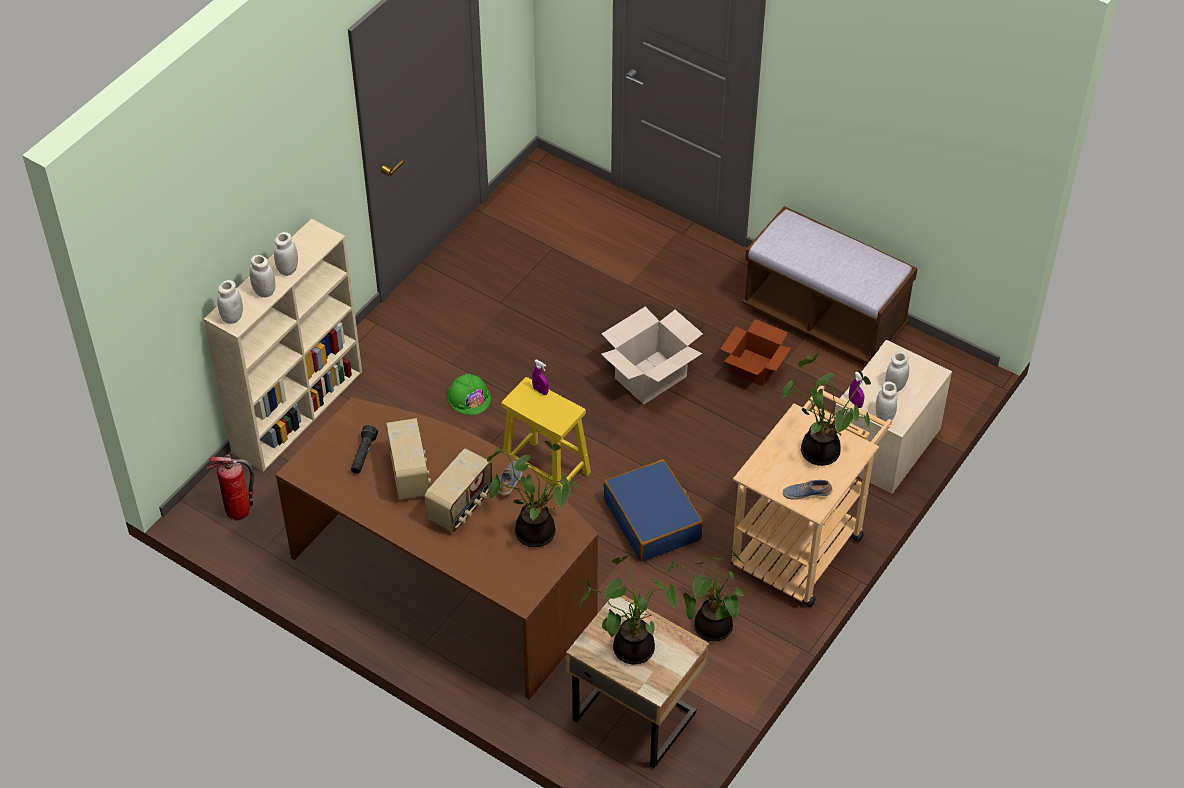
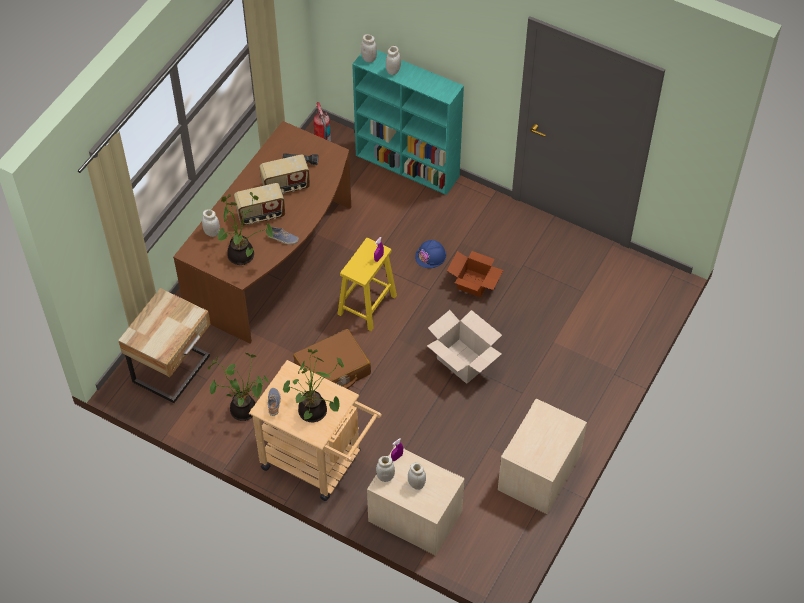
camera: 85 degrees right, 5 degrees up
(288, 269) = (414, 80): white jar -> white jar (212, 232)
(298, 410) = (408, 166): beige bookcase -> turquoise bookcase
(461, 506) = (261, 215): radio -> radio turned 45 degrees counterclockwise
(469, 397) = (431, 256): green hard hat -> blue hard hat
(631, 646) = (164, 322): potted plant -> none
(653, 519) = (332, 370): blue suitcase -> brown suitcase
(755, 367) = (482, 428): cardboard box -> cardboard box (474, 284)
(824, 319) = (538, 473): brown bench -> beige nightstand

